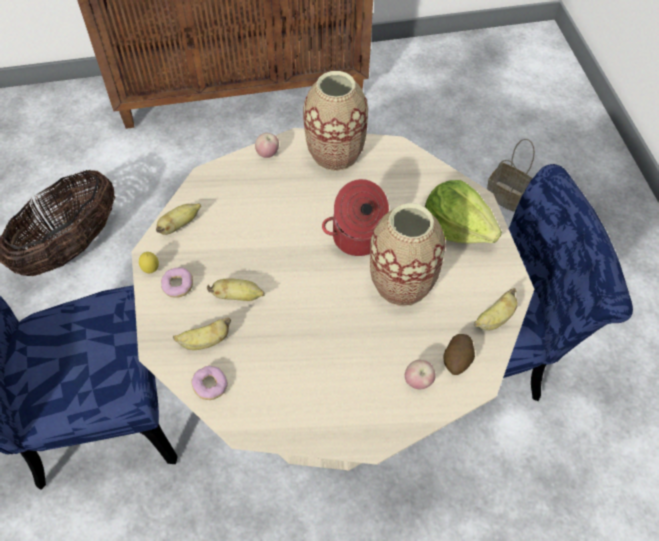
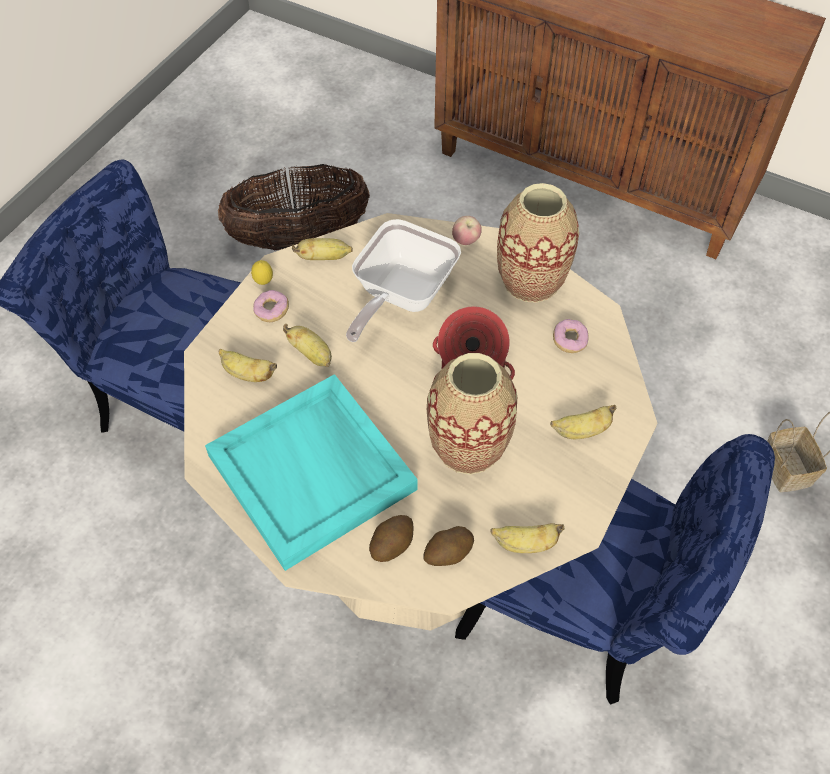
camera: 40 degrees right, 0 degrees up
(210, 386) = (216, 415): donut -> donut (569, 341)
(260, 217) = (400, 296): none -> frying pan
(321, 374) = (314, 473): none -> turquoise tray
(418, 381) = (392, 544): apple -> potato
(457, 227) = (581, 431): lettuce -> banana

